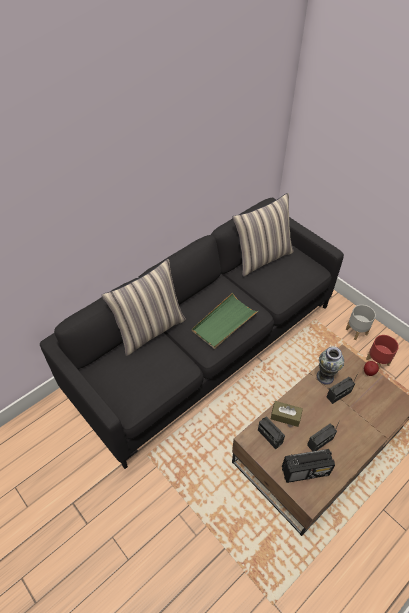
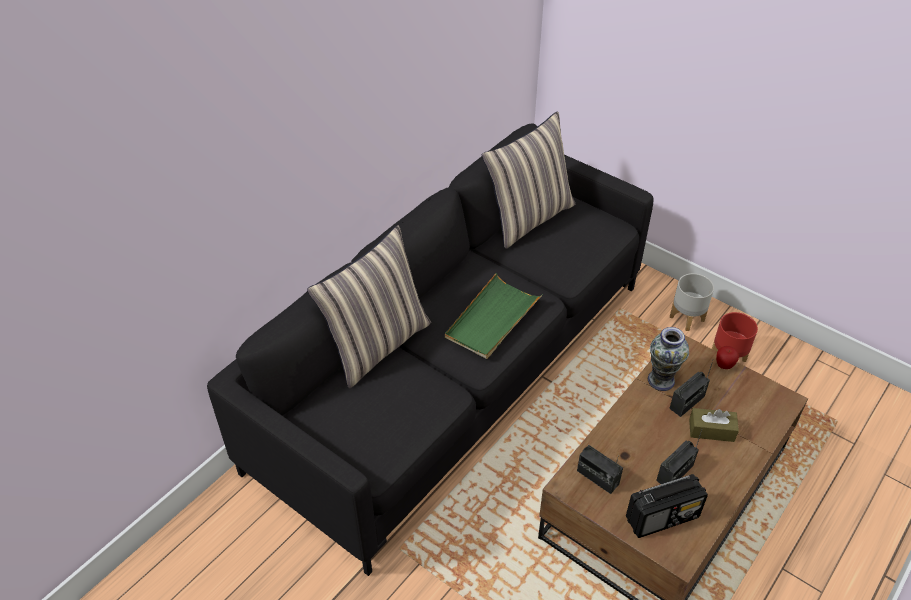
camera: 10 degrees left, 5 degrees down
(285, 416) = (615, 445): brown tissue box -> brown tissue box (711, 430)

